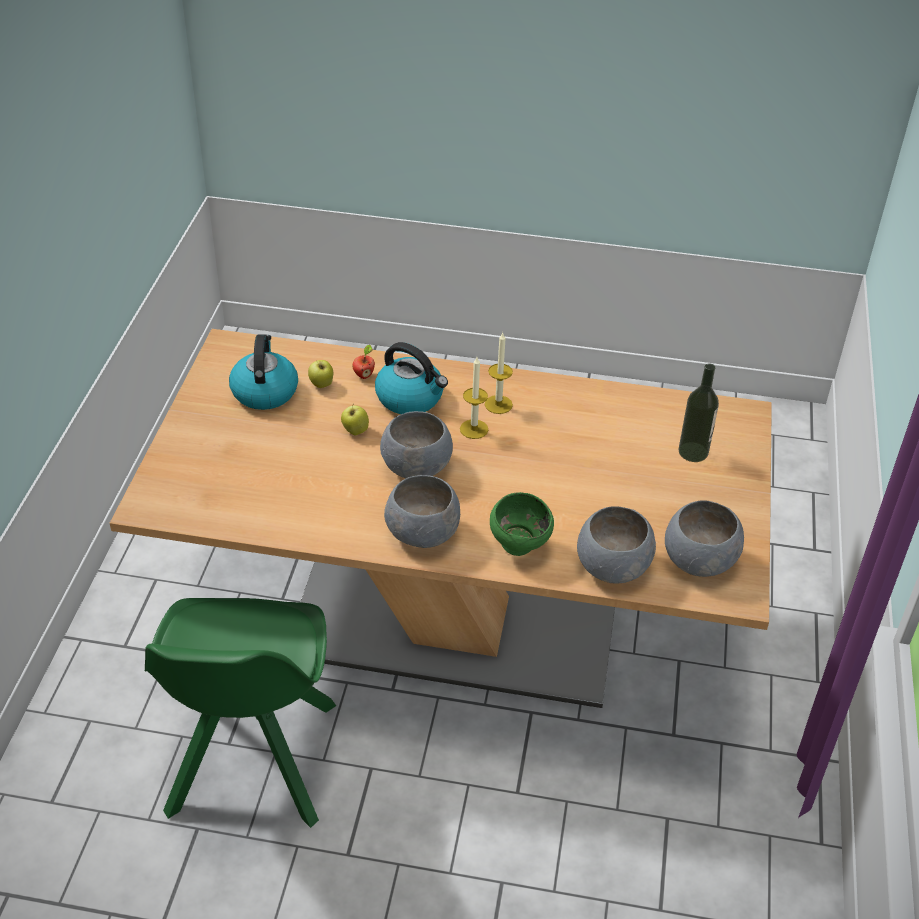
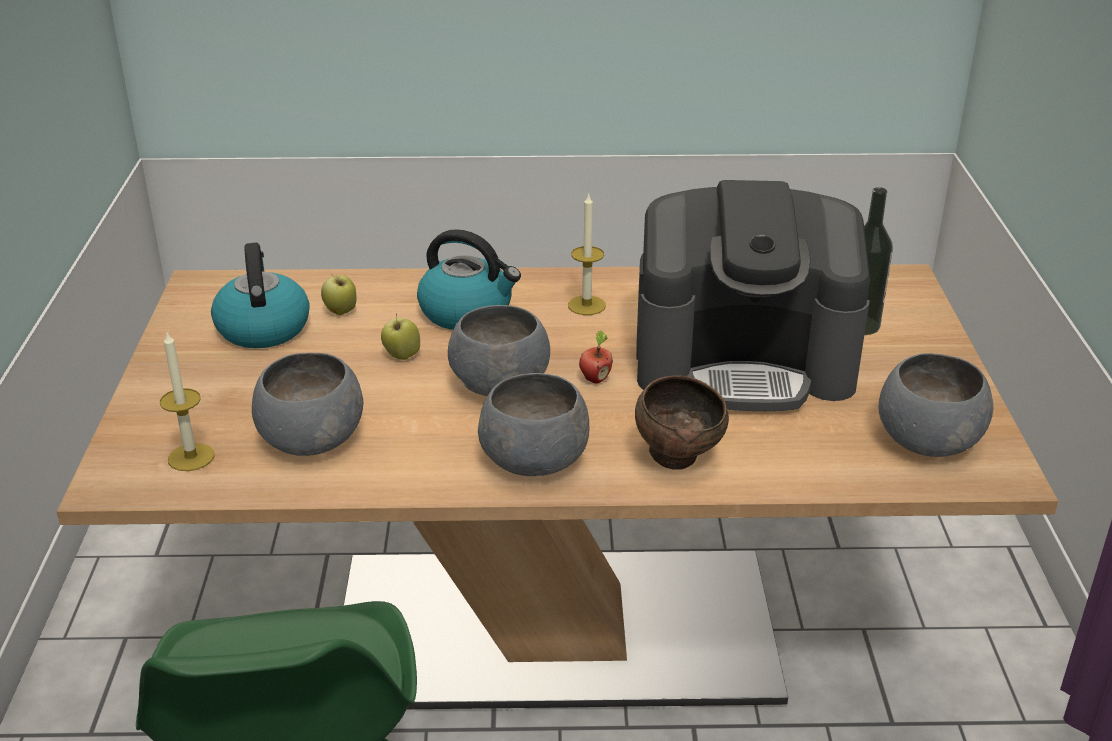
camera: 10 degrees left, 10 degrees down
(364, 375) = (396, 295): apple -> apple (595, 379)
(474, 429) = (564, 335): candle -> candle (191, 457)
(520, 547) = (679, 459): green bowl -> brown bowl
(595, 472) = (744, 361): none -> coffee machine
(611, 567) = (815, 465): grey bowl -> grey bowl (310, 440)

